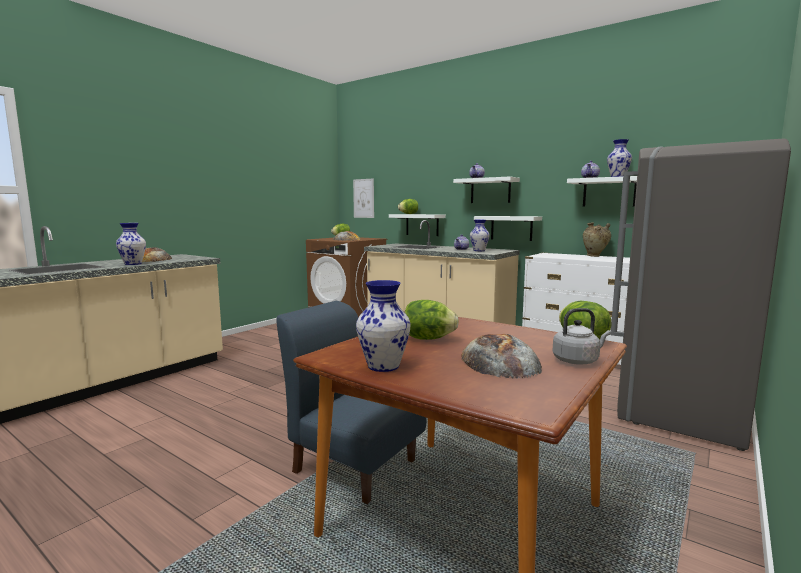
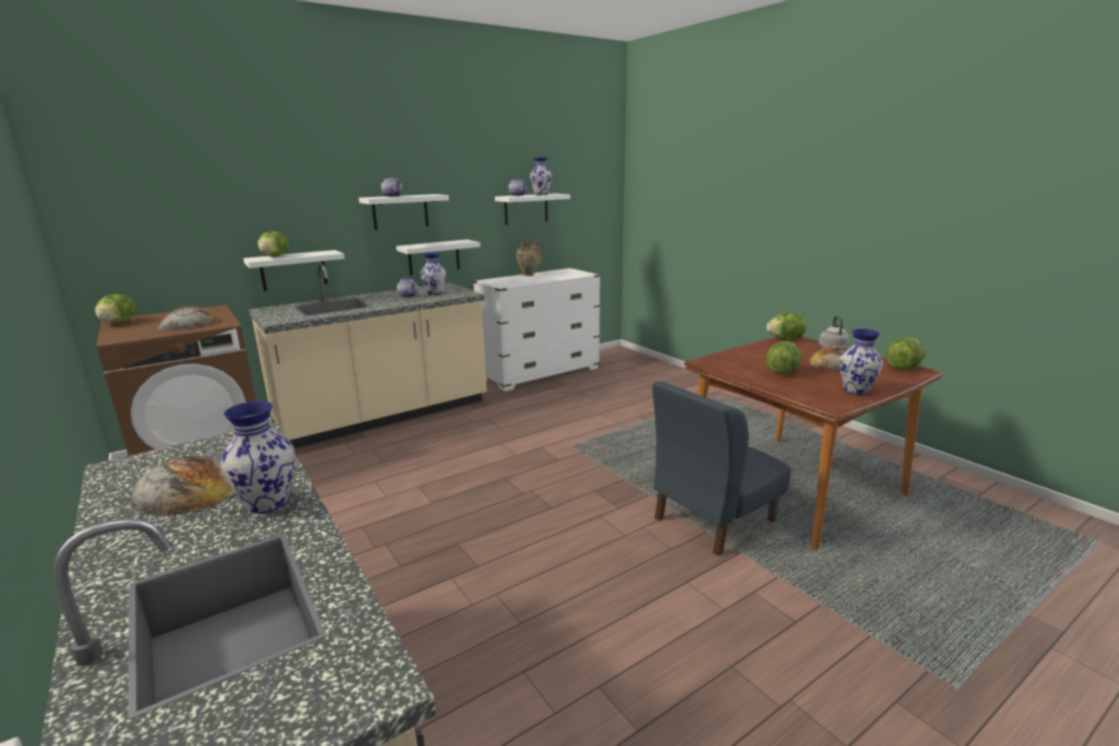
camera: 70 degrees left, 10 degrees up
(363, 198) = (136, 236): picture -> none
(531, 398) = (903, 367): none -> lettuce
(680, 410) = (663, 379): grey fridge -> none

